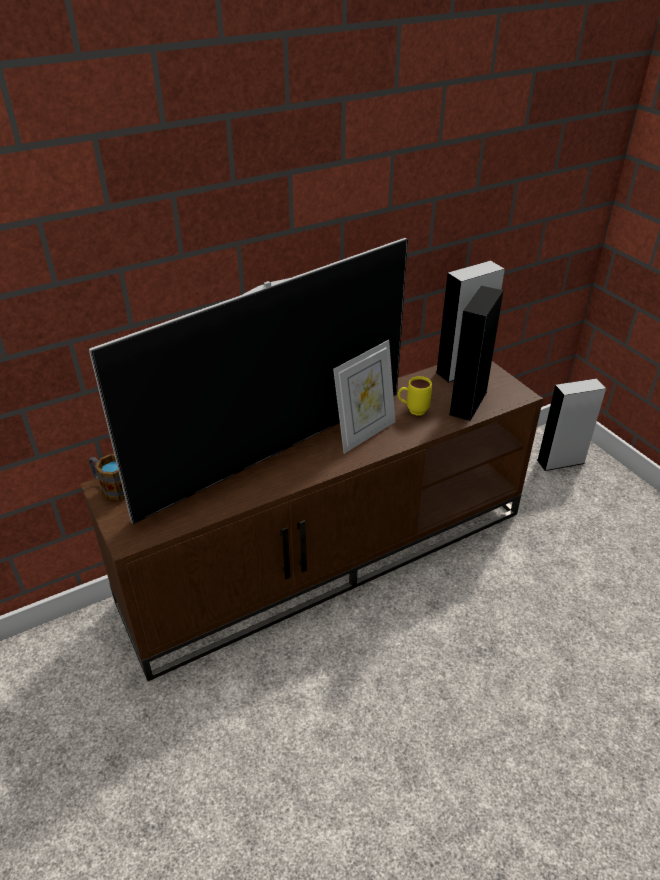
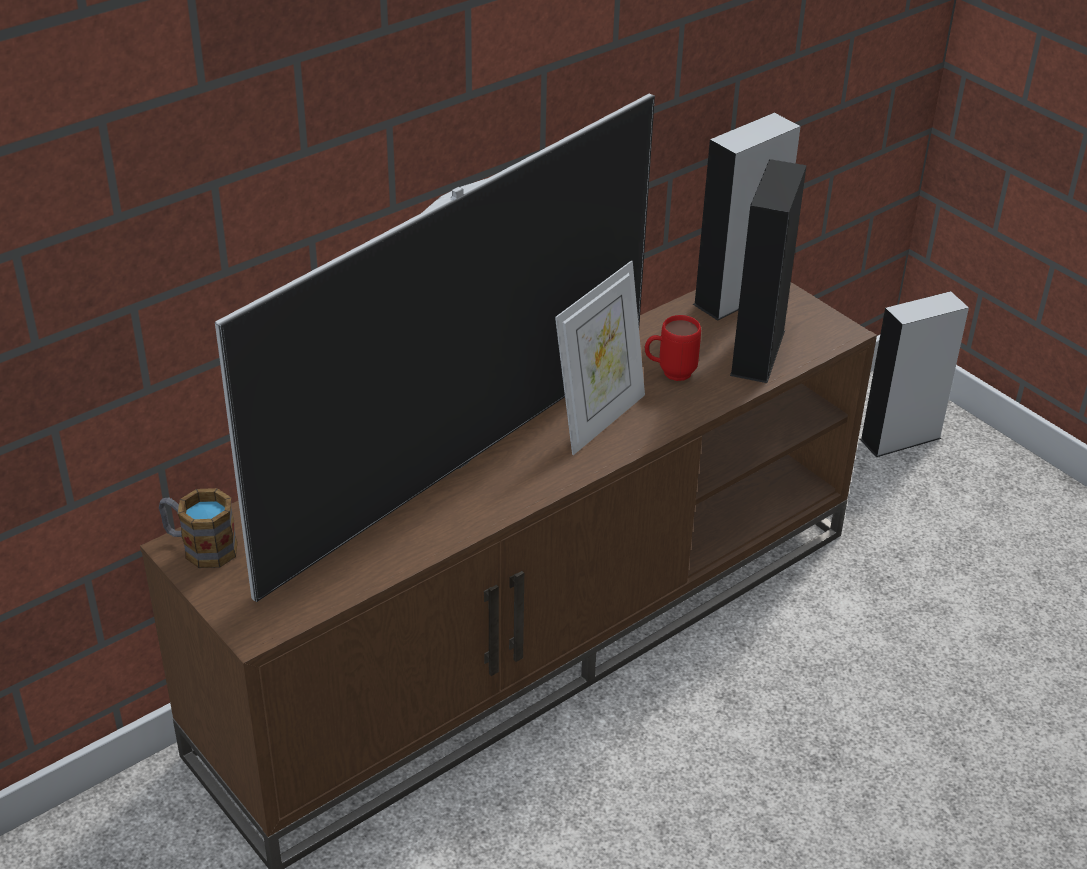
camera: 10 degrees left, 0 degrees up
(412, 411) = (669, 373): yellow mug -> red mug

